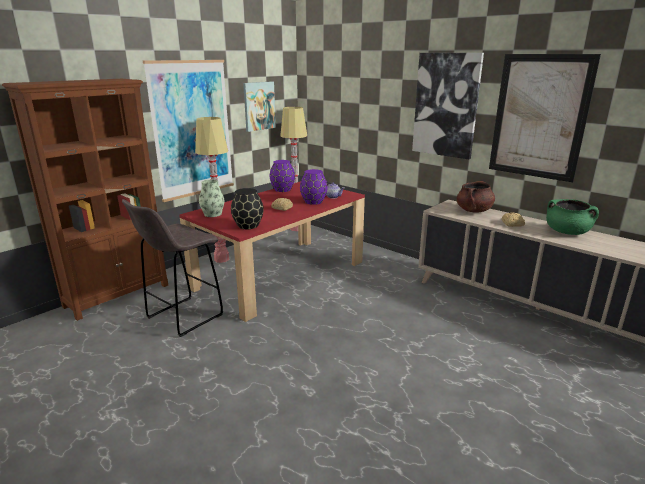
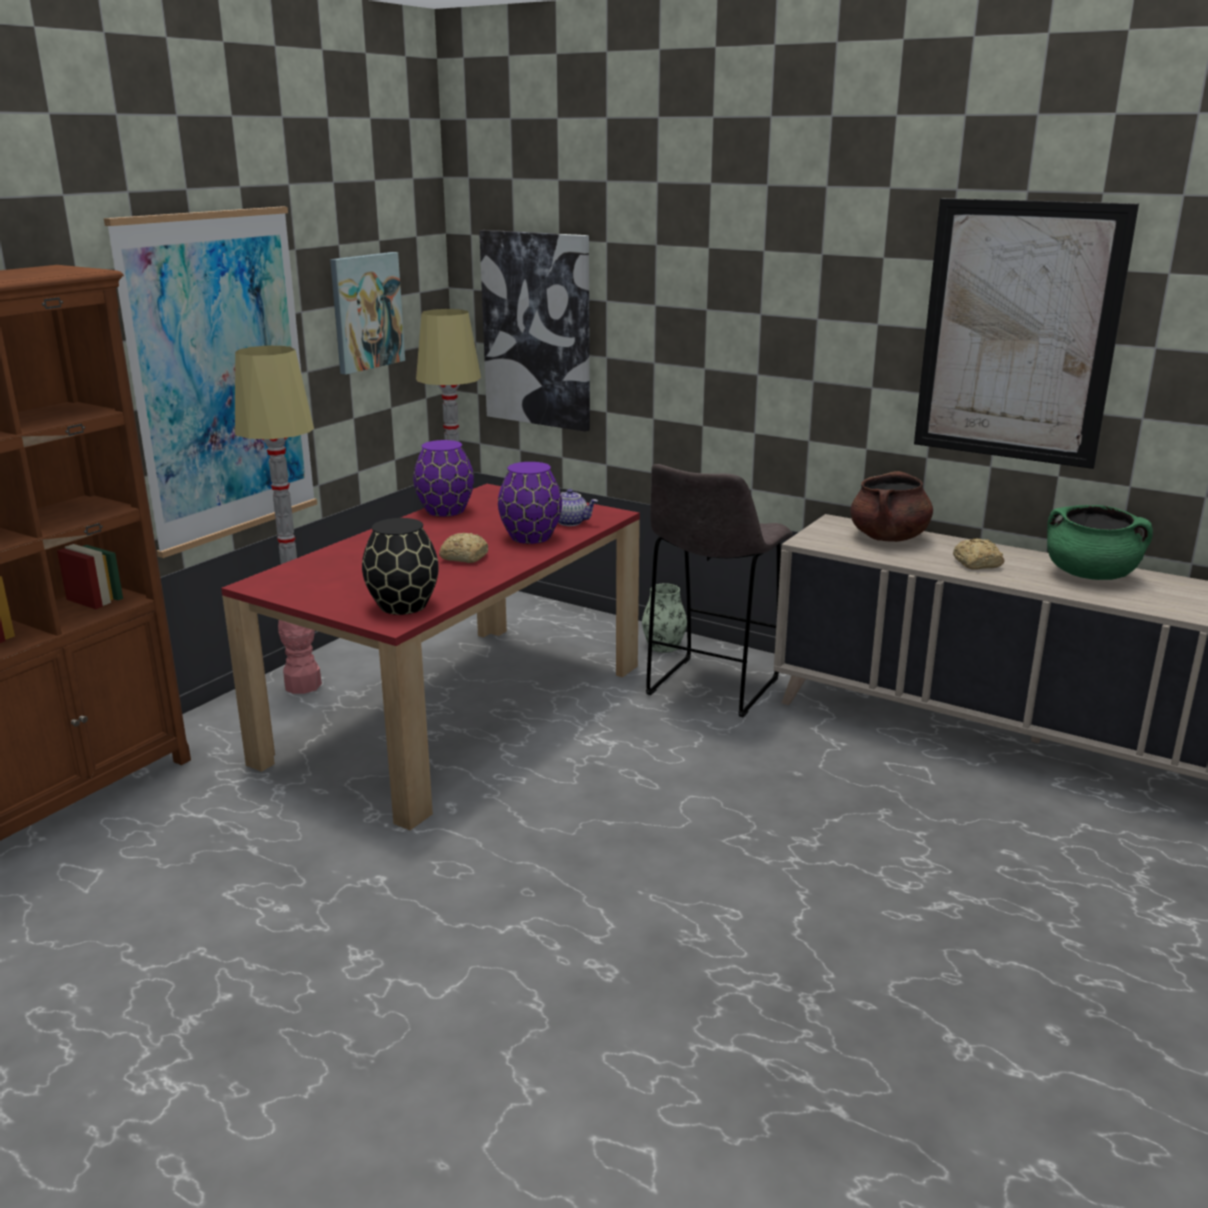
camera: 10 degrees left, 0 degrees up
(183, 317) = (255, 834): grey stool -> grey stool (710, 688)
(213, 214) = (305, 582): vase -> vase (664, 646)
(446, 105) = (813, 307): picture -> picture (537, 330)

